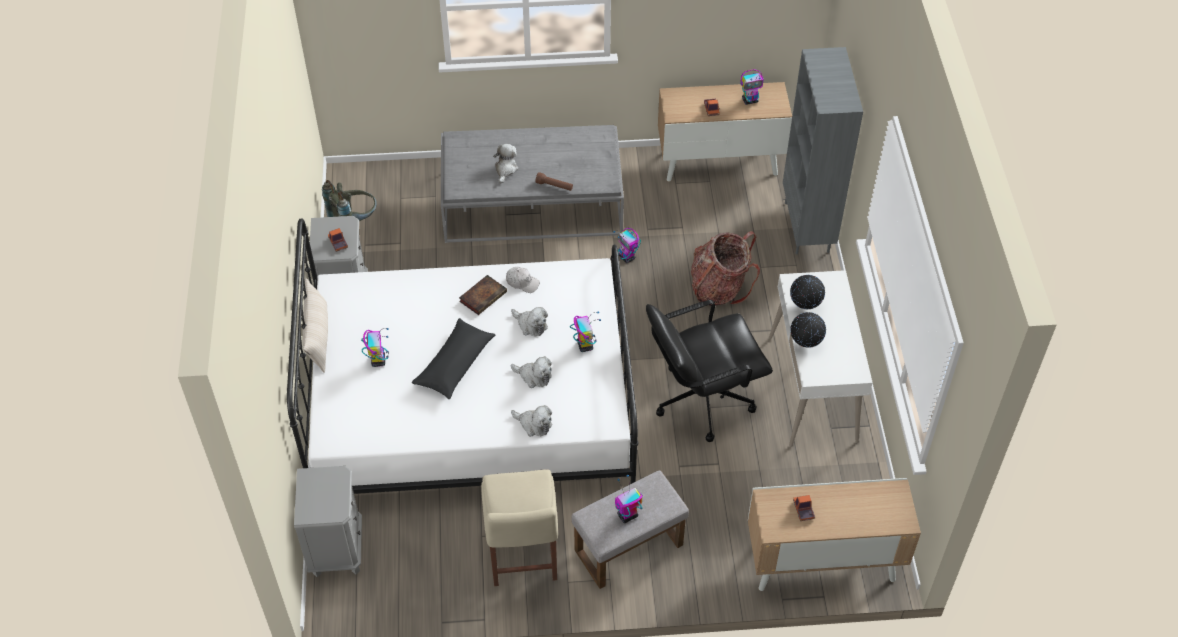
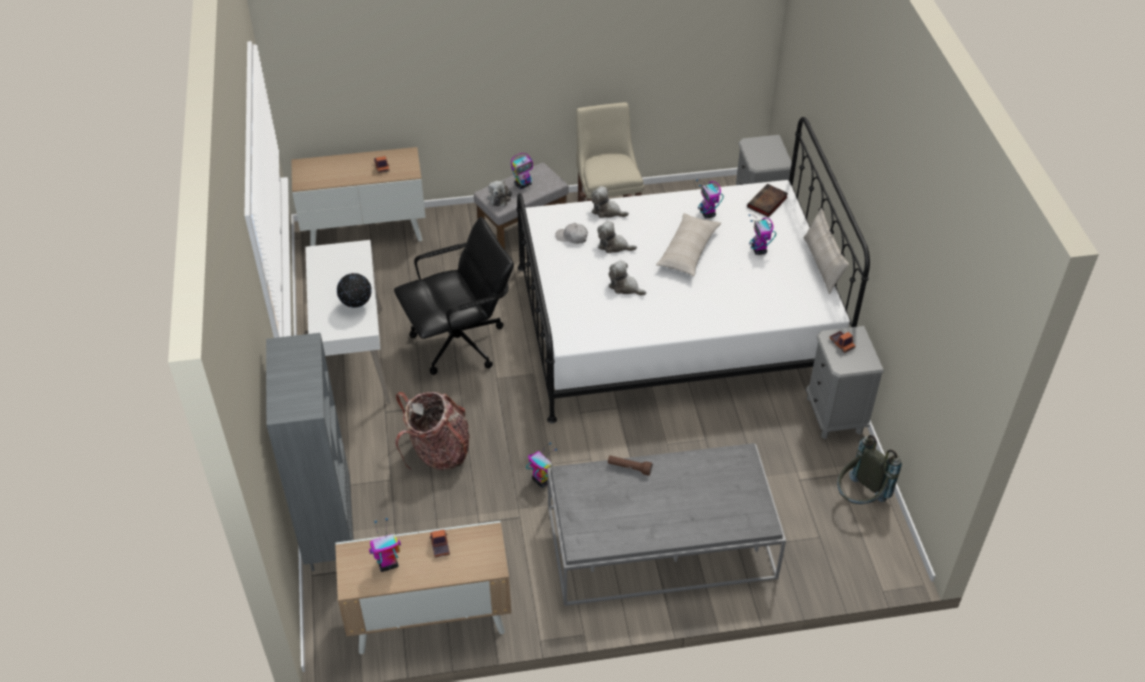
camera: 175 degrees right, 5 degrees down
(455, 364) = (688, 251): black pillow -> beige pillow
(483, 296) = (677, 310): book -> book (767, 203)
(505, 169) = (691, 486): plush toy -> plush toy (499, 197)
(522, 282) = (641, 325): white cap -> white cap (572, 237)
(584, 345) = (571, 273): toy robot -> toy robot (707, 214)
(805, 343) = (361, 273): globe -> none

